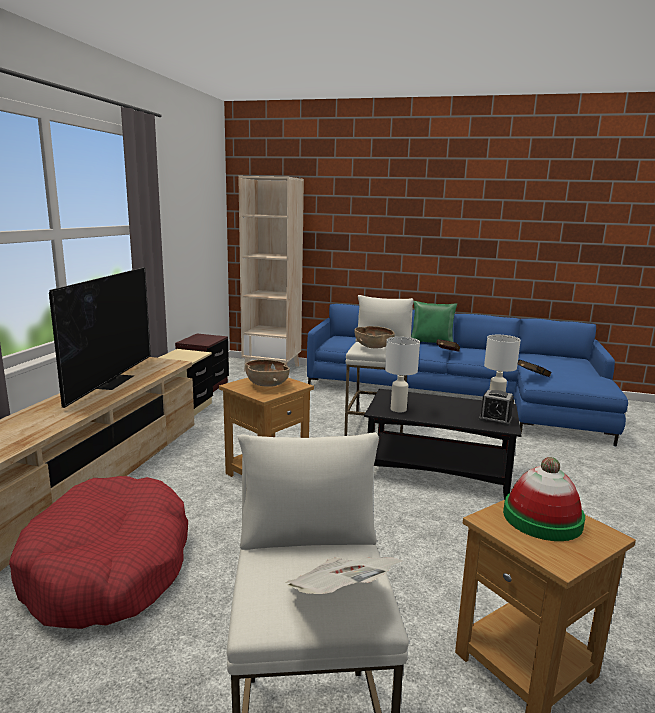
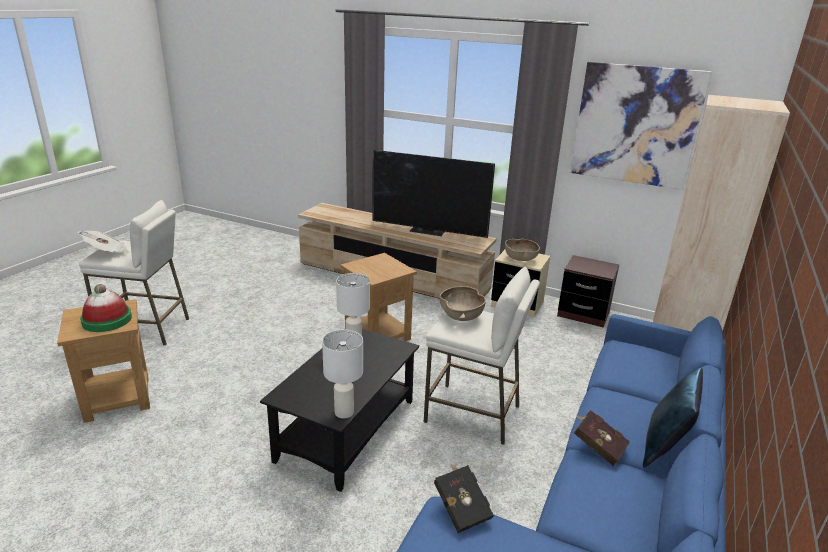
camera: 100 degrees right, 10 degrees up
(109, 568) = (292, 286): red dog bed -> none
(182, 209) = (635, 125): none -> picture
(266, 385) = (377, 267): brown bowl -> brown bowl (520, 259)
(431, 343) = (664, 447): green pillow -> blue pillow
(495, 419) = (302, 396): alarm clock -> none

